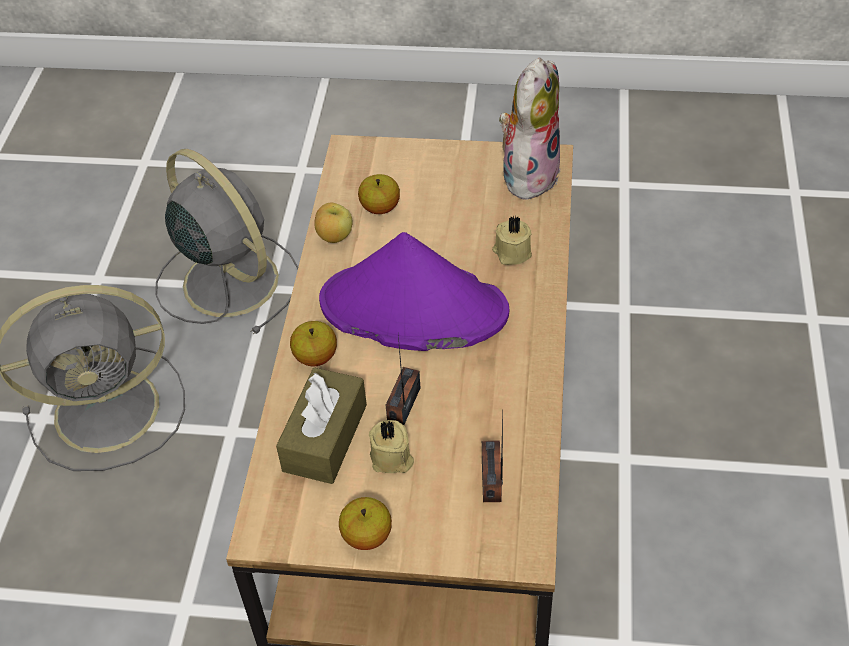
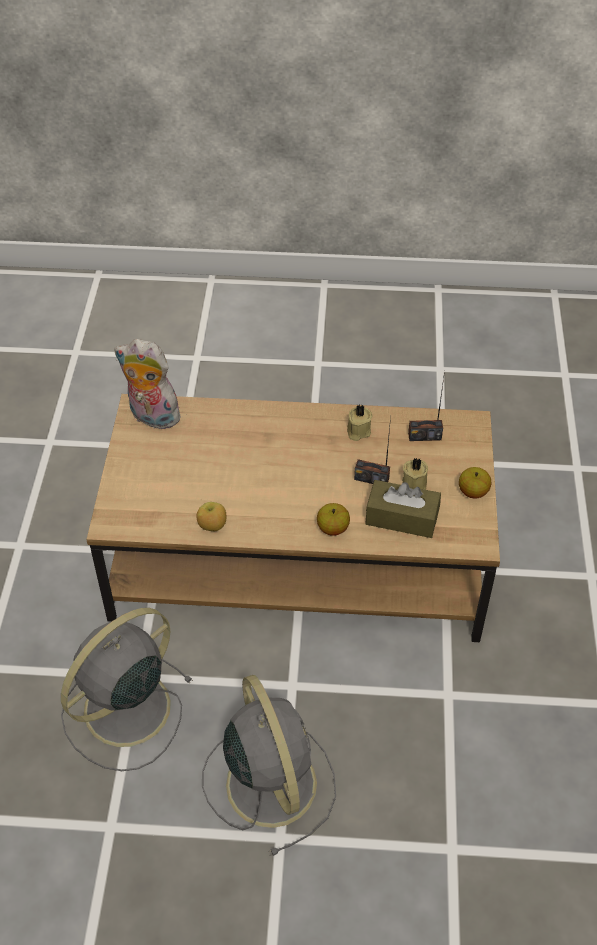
camera: 95 degrees left, 0 degrees up
(380, 208) = (181, 501): apple -> none
(412, 308) = (286, 478): purple hat -> none
(511, 252) = (233, 427): beige candle -> beige candle (357, 431)

